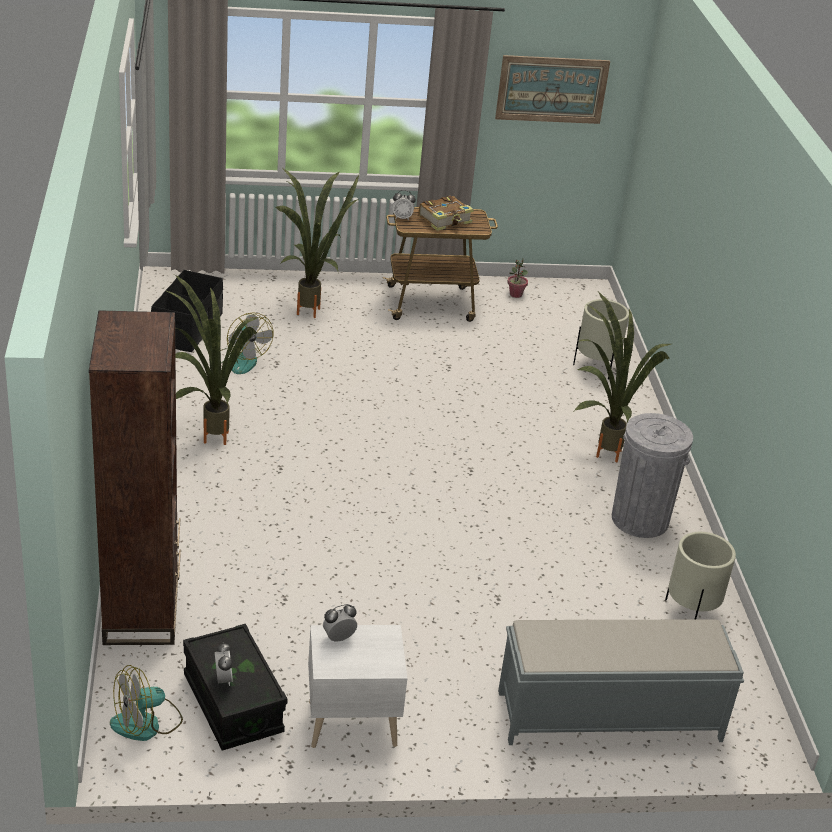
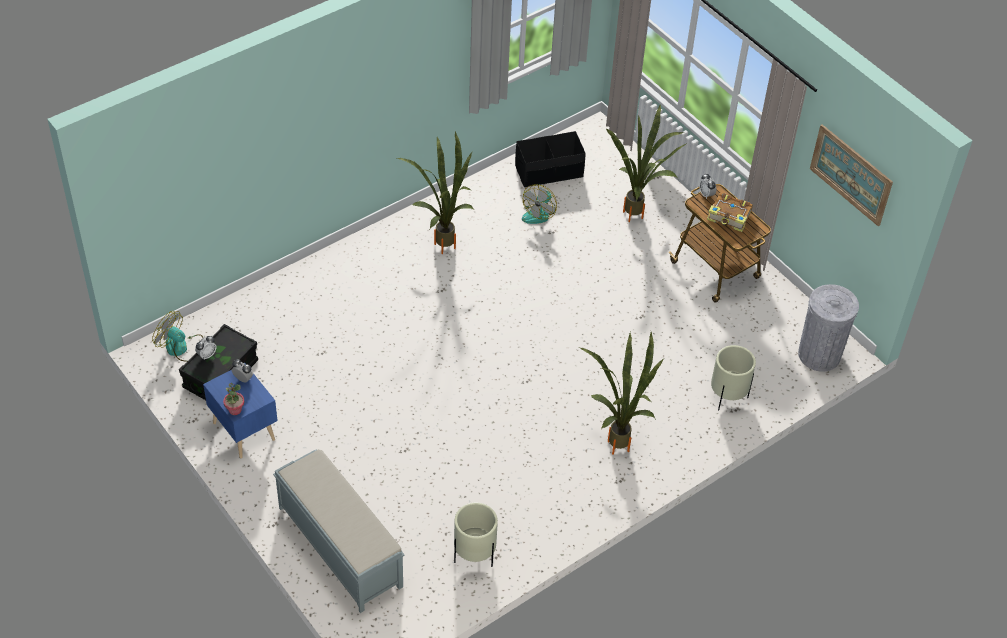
camera: 60 degrees right, 15 degrees up
(142, 610) = (263, 299): brown bookcase -> none
(350, 722) = (244, 430): white nightstand -> blue nightstand
(515, 294) = (782, 310): potted plant -> potted plant (235, 410)
(640, 519) = (555, 492): grey trash can -> grey trash can (819, 354)

